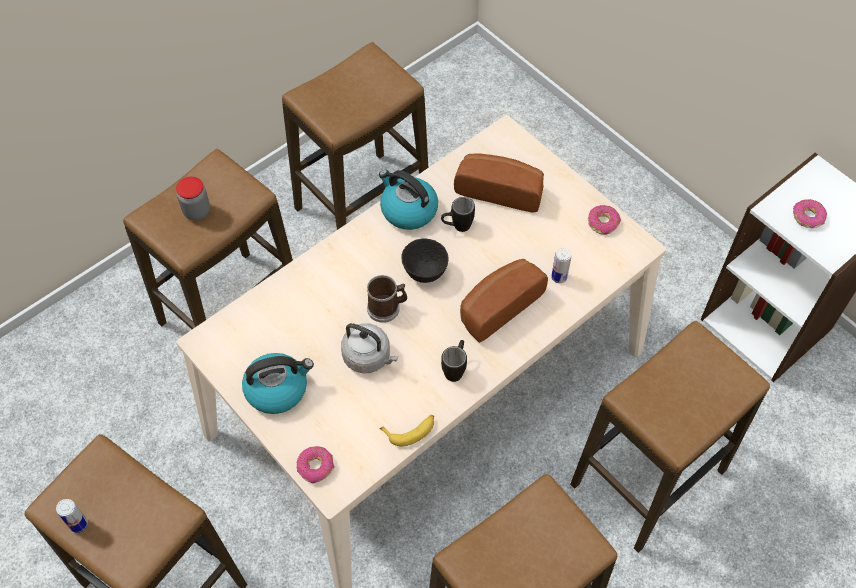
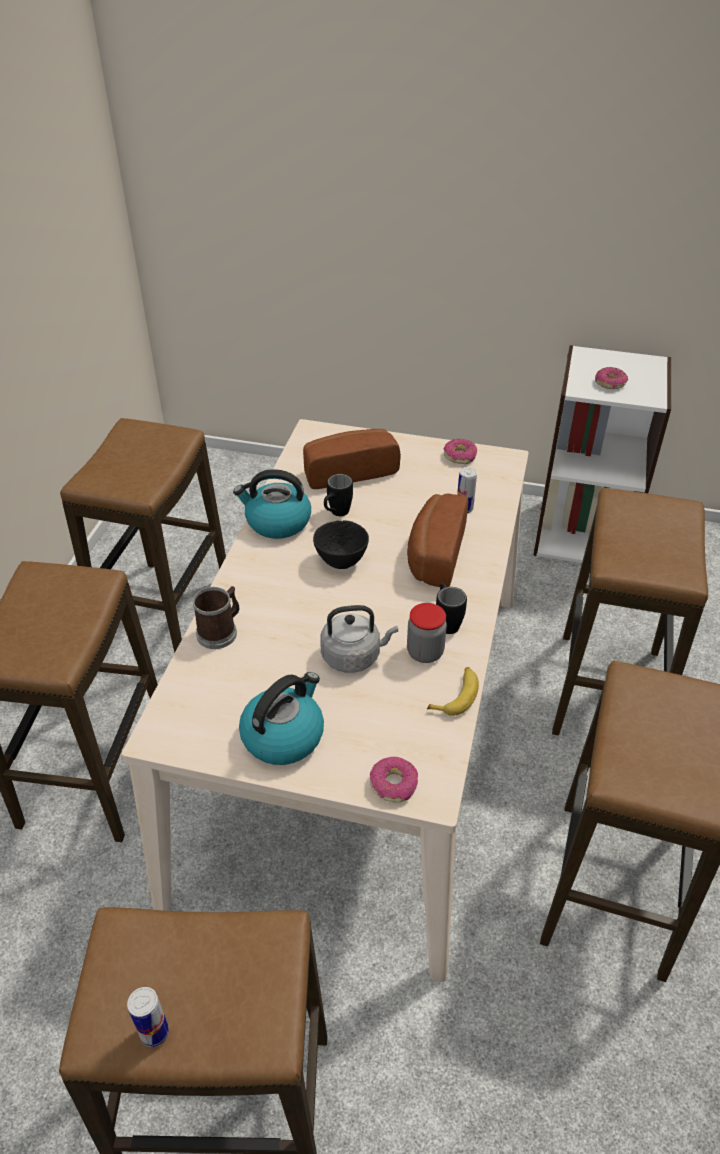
camera: 35 degrees left, 15 degrees down
(197, 211) = (44, 623): jar -> jar (425, 652)
(387, 307) = (332, 606): mug -> mug (220, 631)

